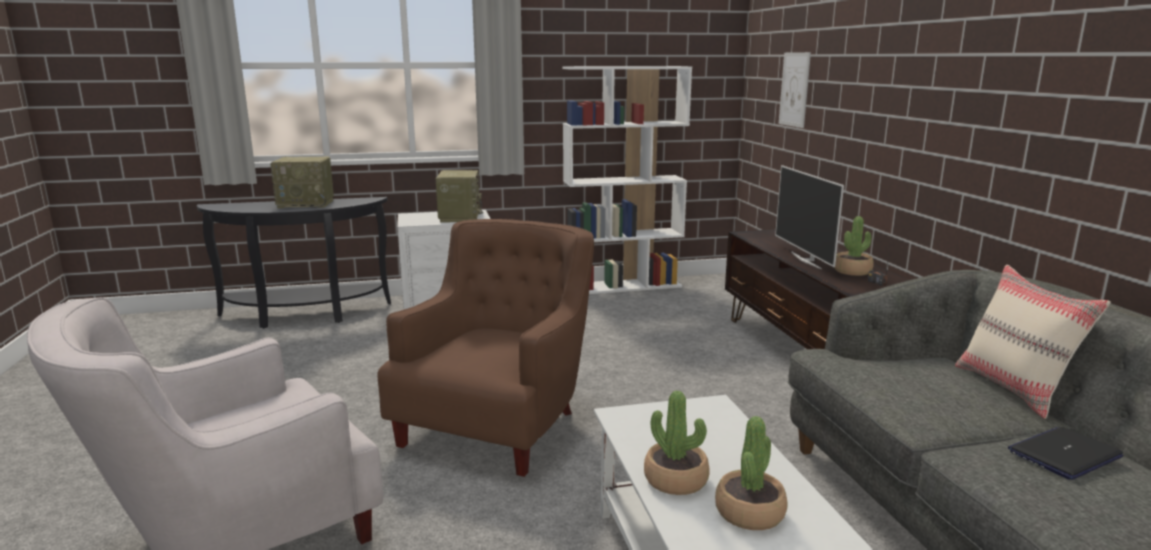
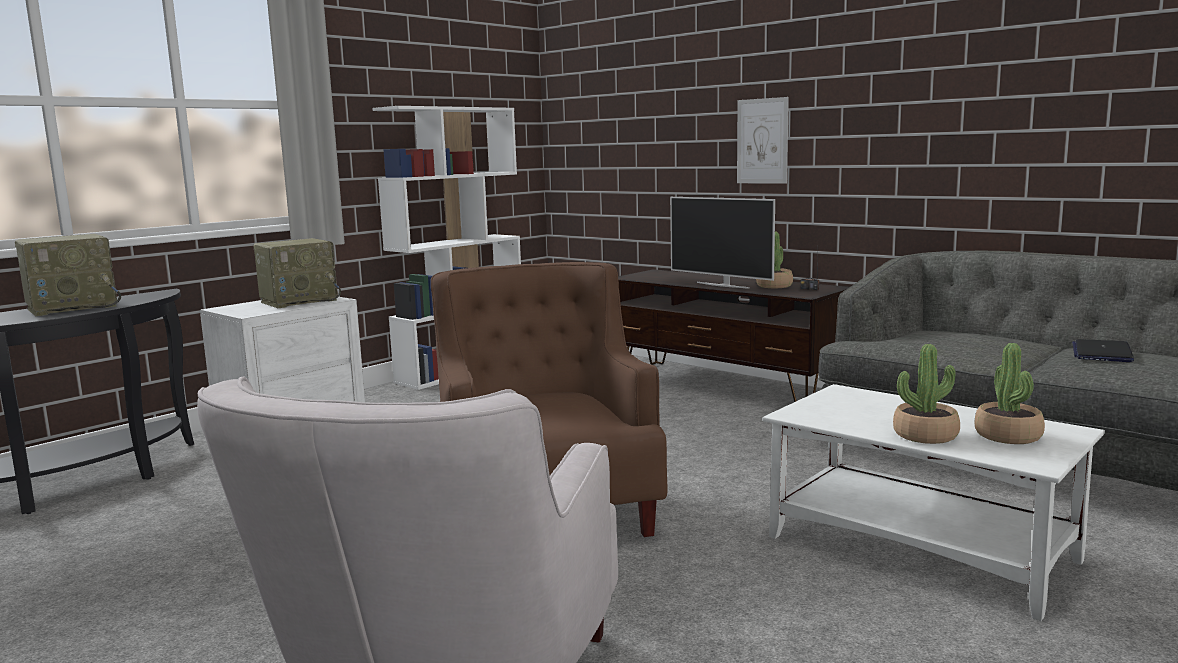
camera: 35 degrees left, 5 degrees down
(459, 217) = (300, 301): radio -> radio turned 90 degrees clockwise
(794, 89) = (628, 128): picture -> picture (762, 141)
(1014, 389) = (999, 334): beige pillow -> none

